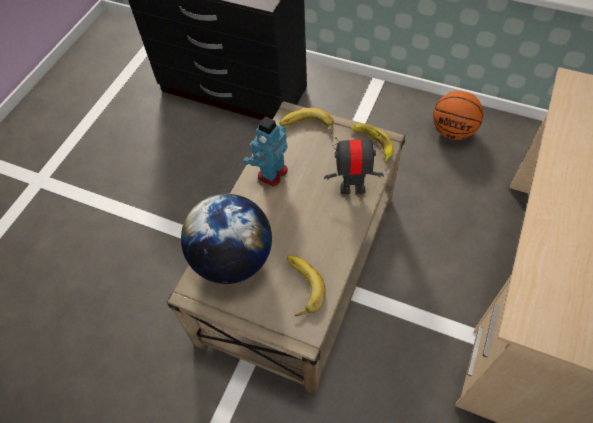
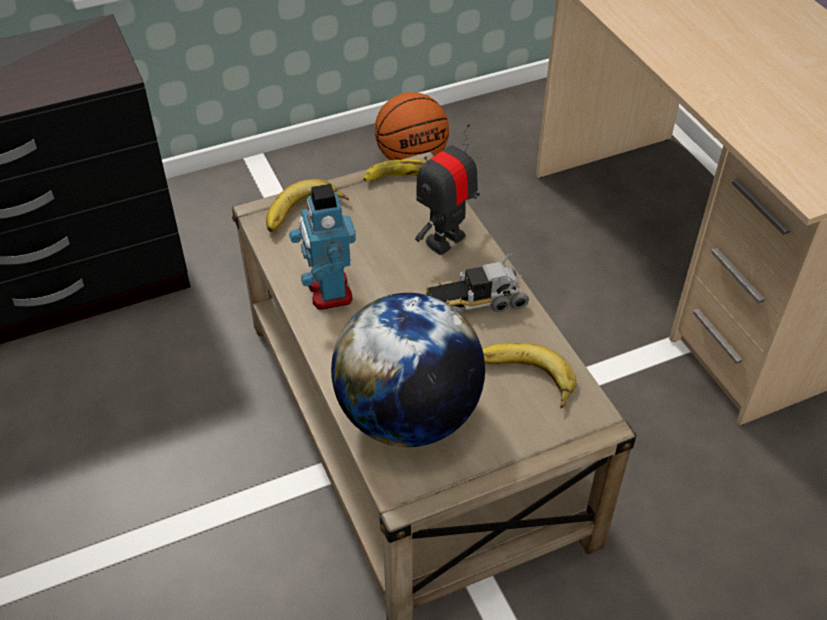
camera: 50 degrees left, 10 degrees down
(327, 230) = (475, 302): none -> toy truck

